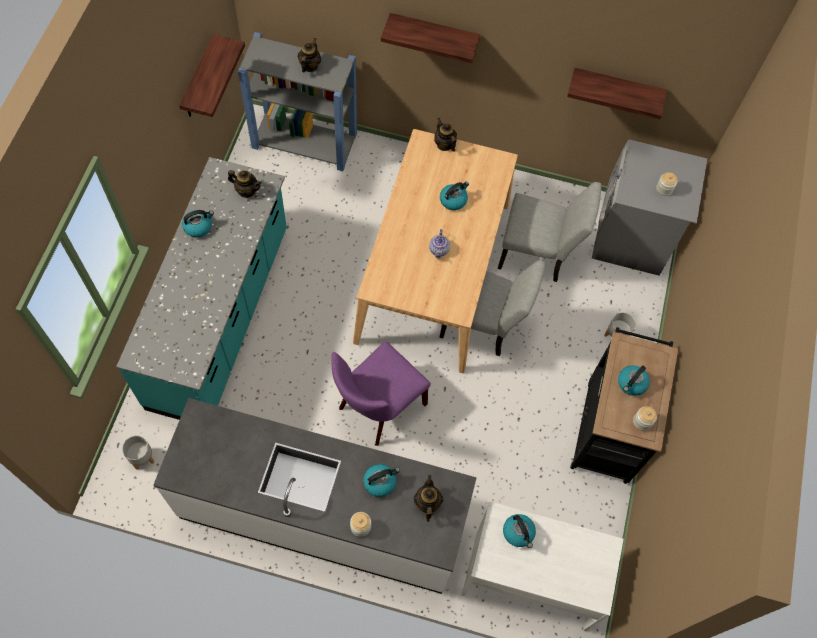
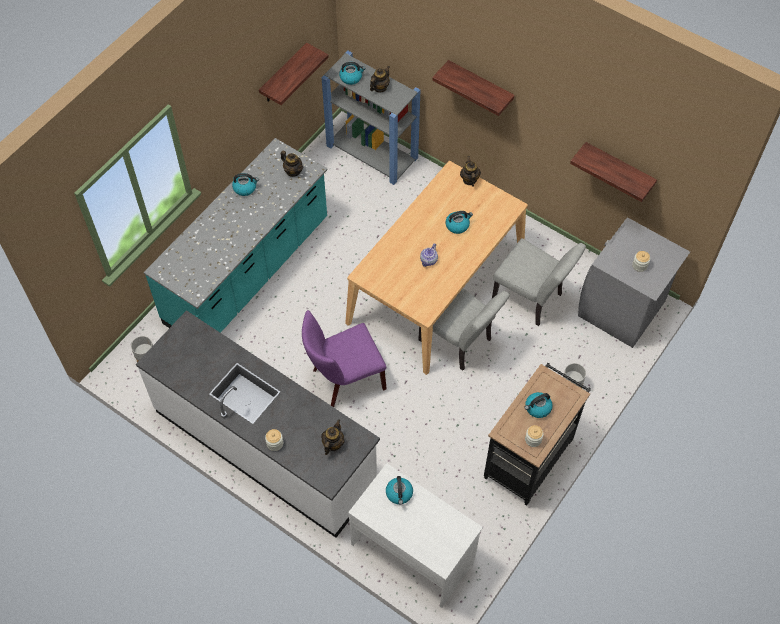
camera: 25 degrees right, 5 degrees down
(380, 482) = (303, 416): kettle -> kettle (351, 77)

